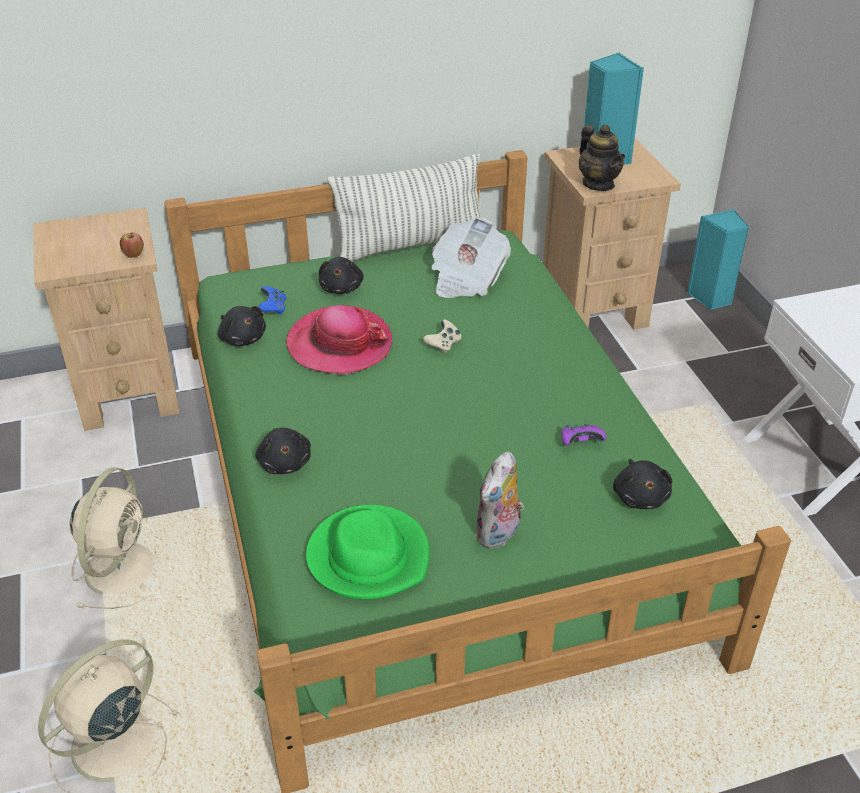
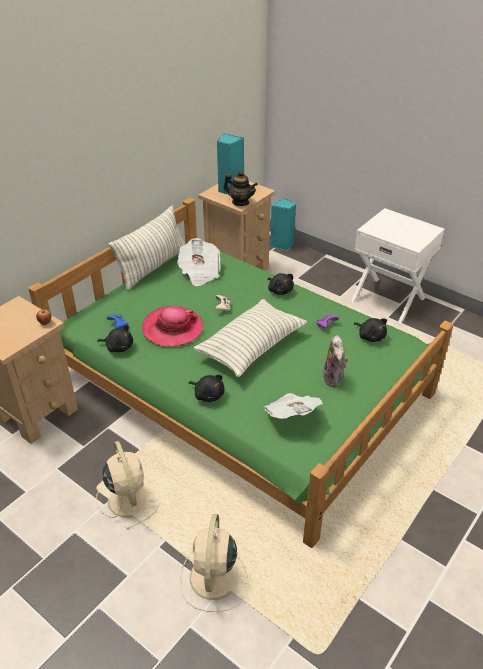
camera: 35 degrees left, 0 degrees up
(341, 288) = (142, 301): black plush toy -> black plush toy (280, 290)
(369, 556) = (291, 415): green hat -> newspaper
(422, 422) = (251, 347): none -> pillow

